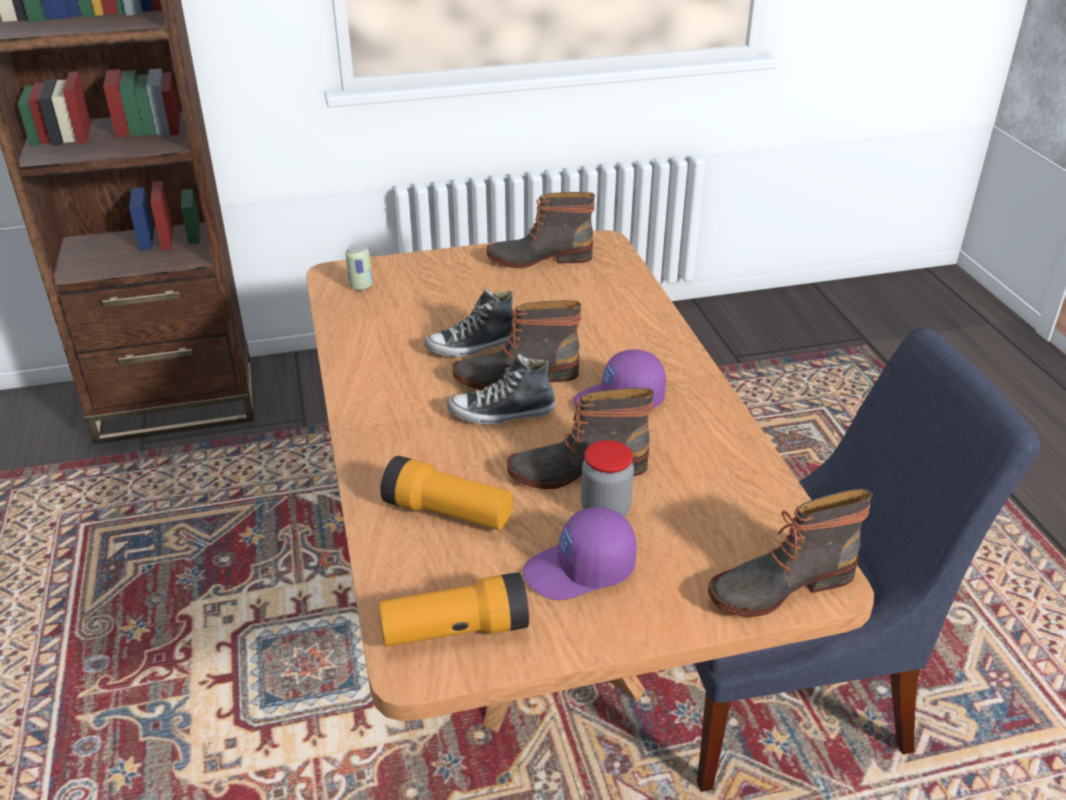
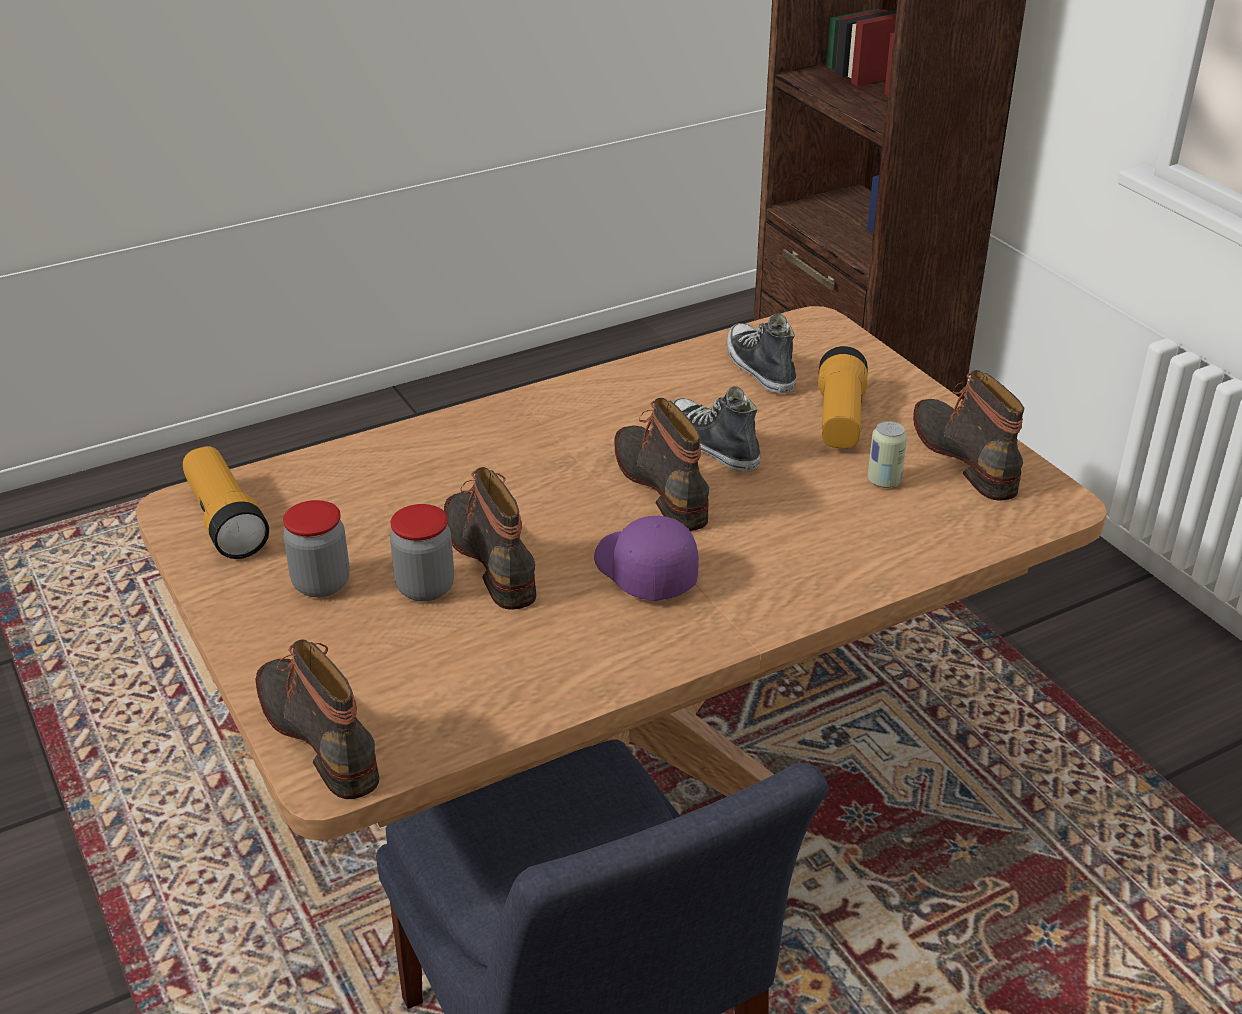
camera: 75 degrees right, 0 degrees up
(361, 286) = (798, 345): can -> can (884, 481)
(448, 513) = (394, 485): flashlight -> flashlight (840, 419)
(501, 413) = (581, 488): shoe -> shoe (759, 368)
(580, 570) = (321, 583): purple cap -> jar

